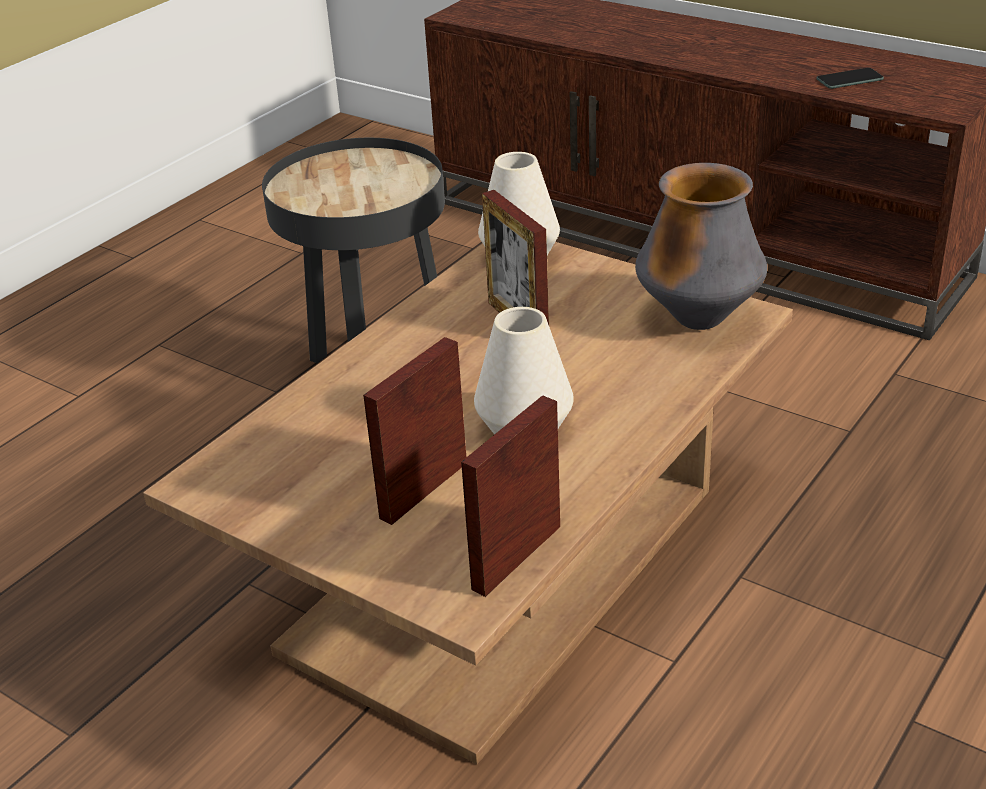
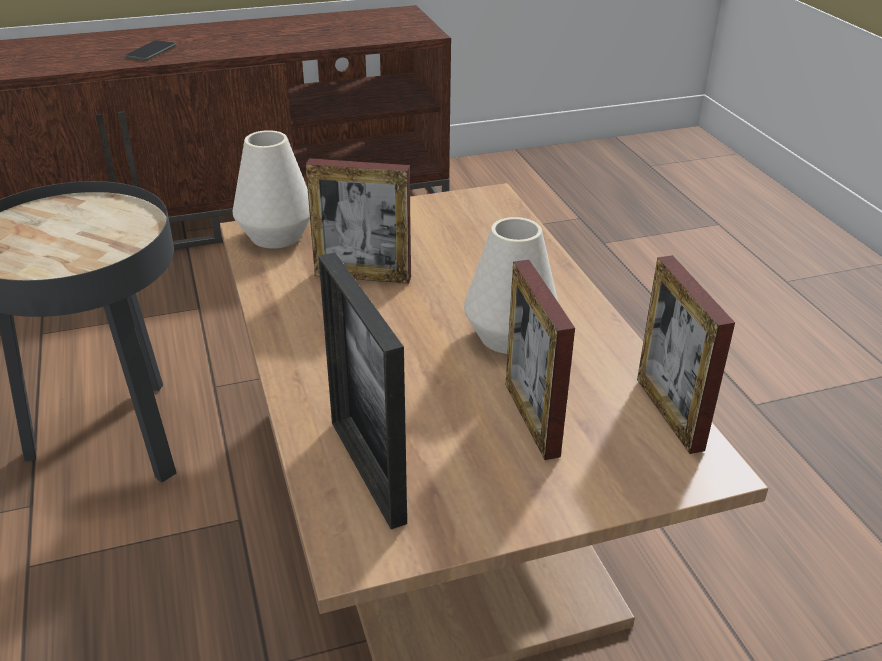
camera: 55 degrees left, 0 degrees up
(281, 447) = (367, 470): none -> picture frame
(698, 319) = (471, 214): vase -> none
(849, 79) = (334, 34): phone -> phone (151, 51)

